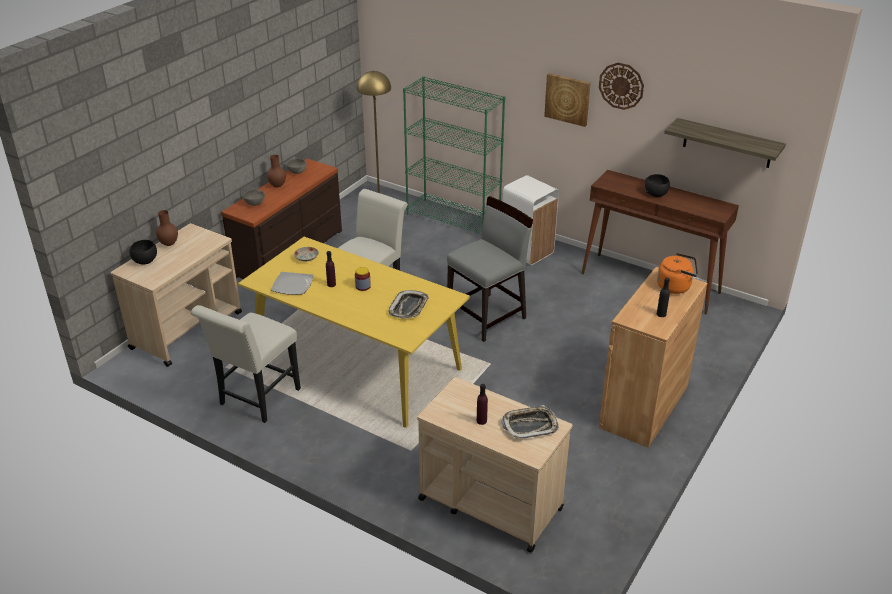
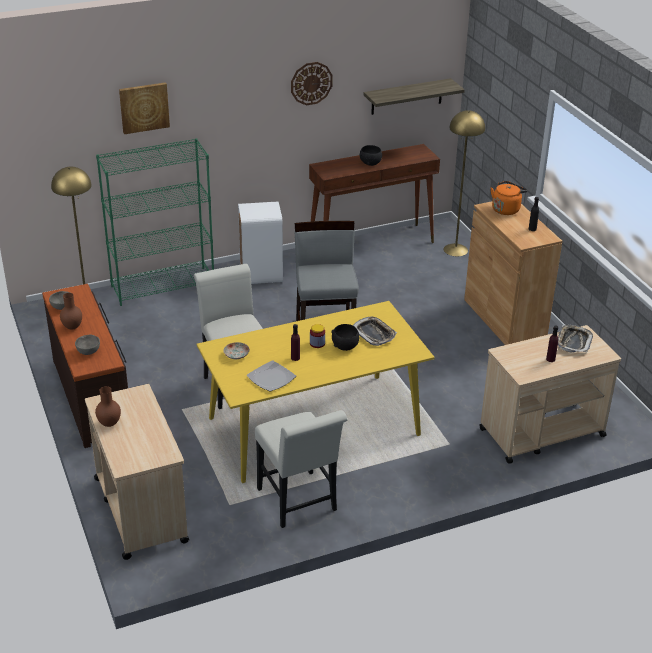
camera: 55 degrees left, 0 degrees up
(145, 261) = (123, 449): black bowl -> black bowl (345, 346)
(567, 99) = (261, 115): picture -> picture (144, 107)
(714, 331) = (455, 249): none -> yellow floor lamp

